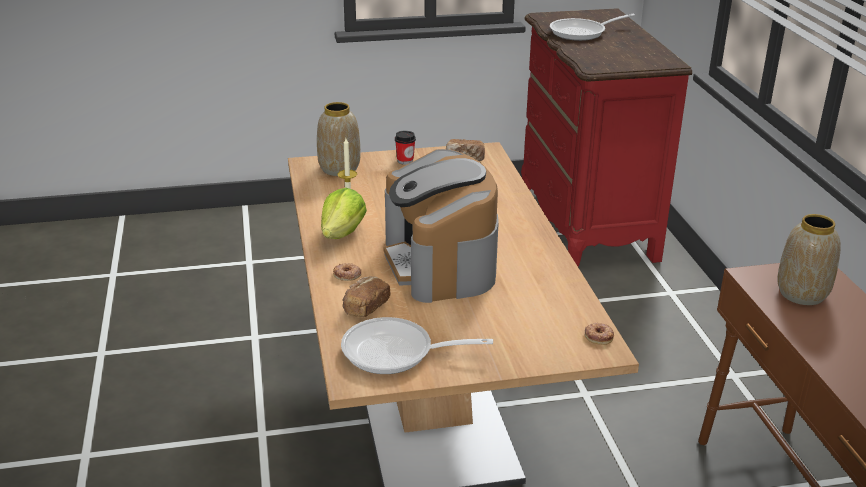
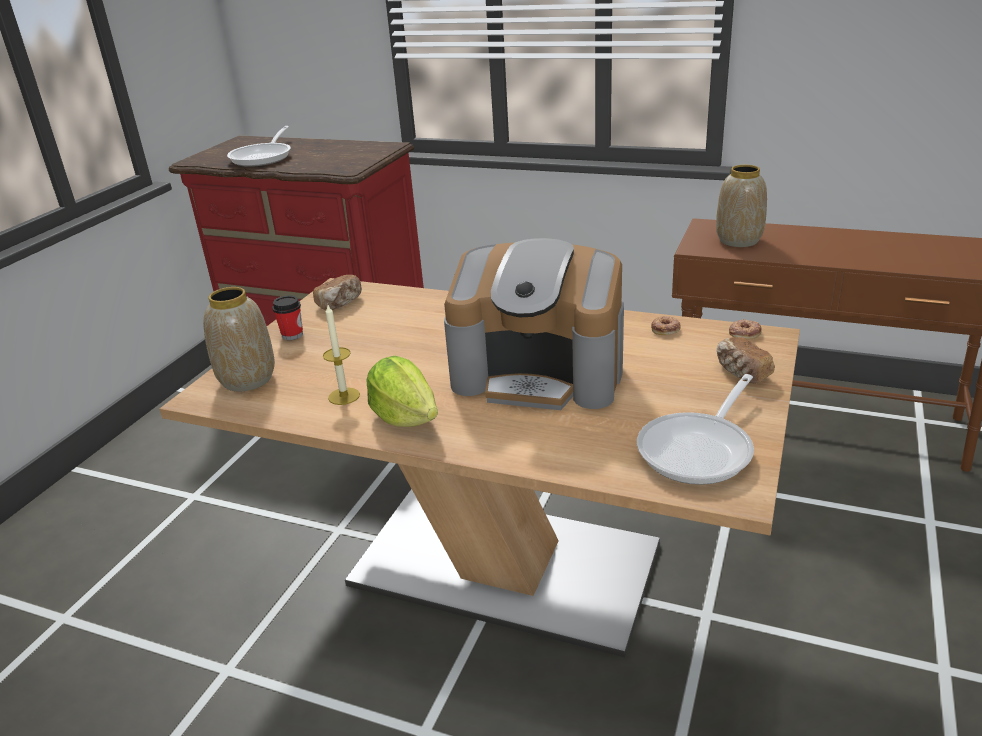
camera: 55 degrees left, 0 degrees up
(347, 275) = (504, 438): donut -> donut (665, 329)
(365, 307) = (587, 445): bread -> bread (741, 373)

